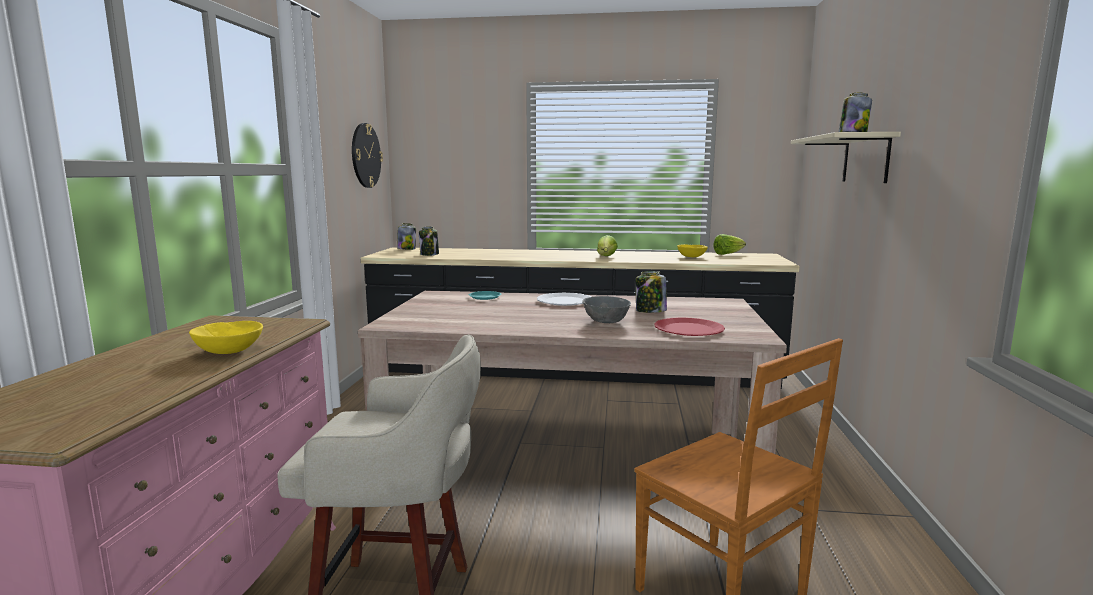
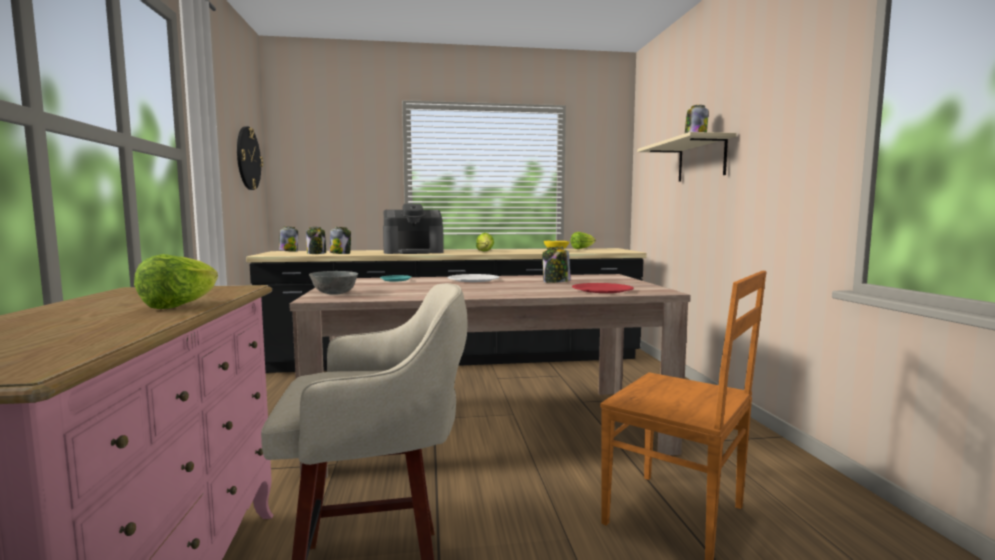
camera: 15 degrees left, 5 degrees down
(228, 351) = (181, 305): yellow bowl -> lettuce
(452, 255) = (340, 253): none -> jar
(528, 255) = (413, 252): none -> coffee machine
(606, 322) = (527, 289): grey bowl -> grey bowl (335, 294)

